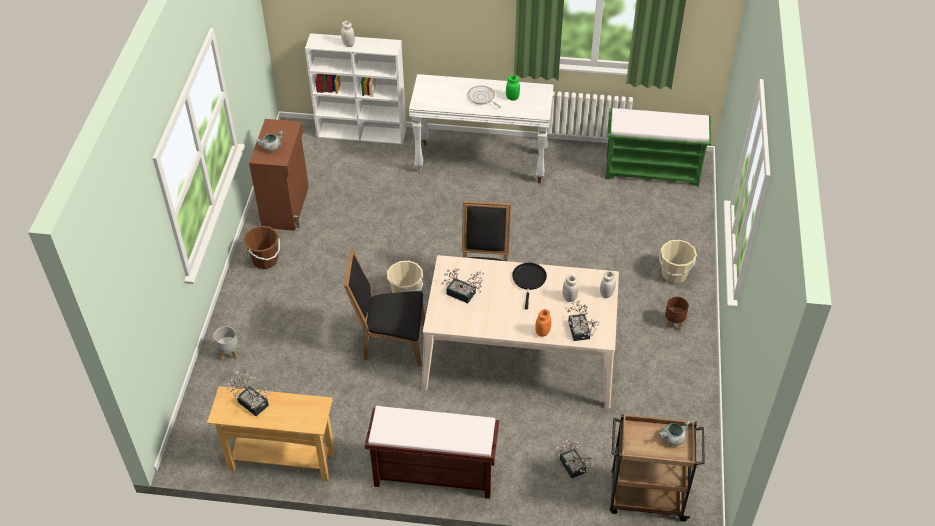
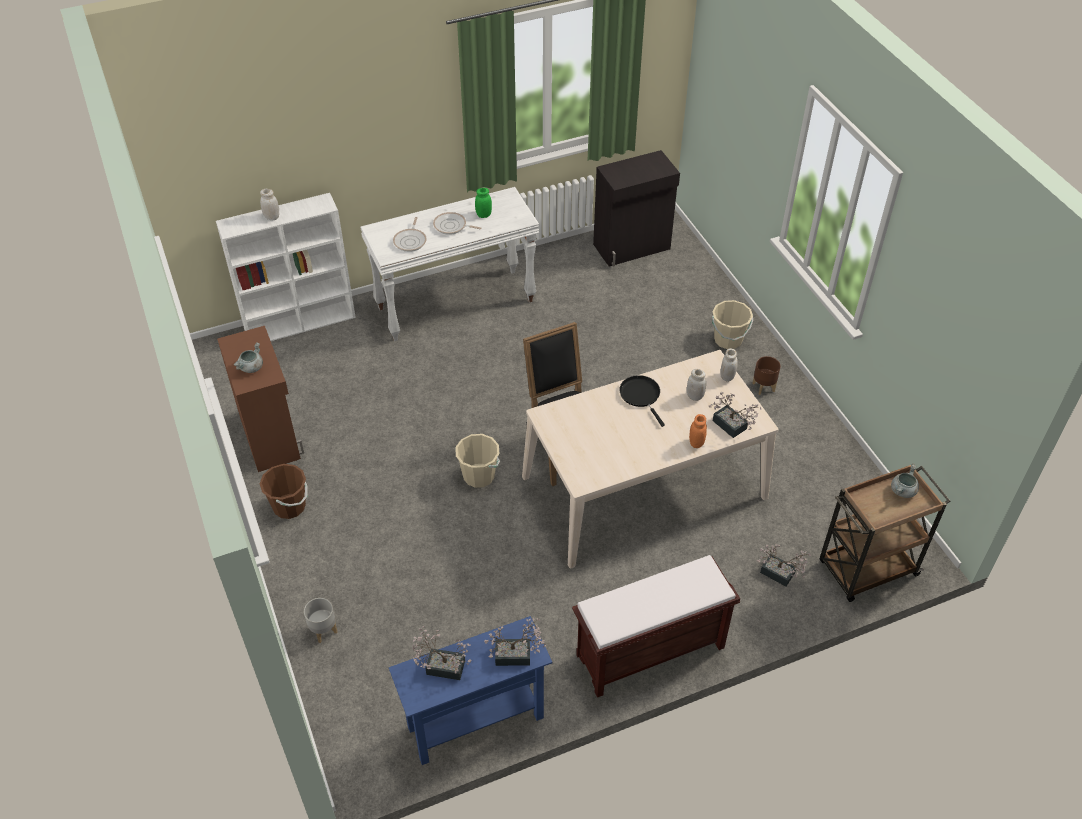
camera: 30 degrees left, 0 degrees up
(282, 461) = (475, 722): beige console table -> blue console table
(390, 342) = (499, 533): black chair -> none
(444, 98) = (411, 241): none -> frying pan
(464, 295) = (587, 439): potted plant -> potted plant (517, 656)
(653, 170) = (632, 247): green bench -> black cabinet

